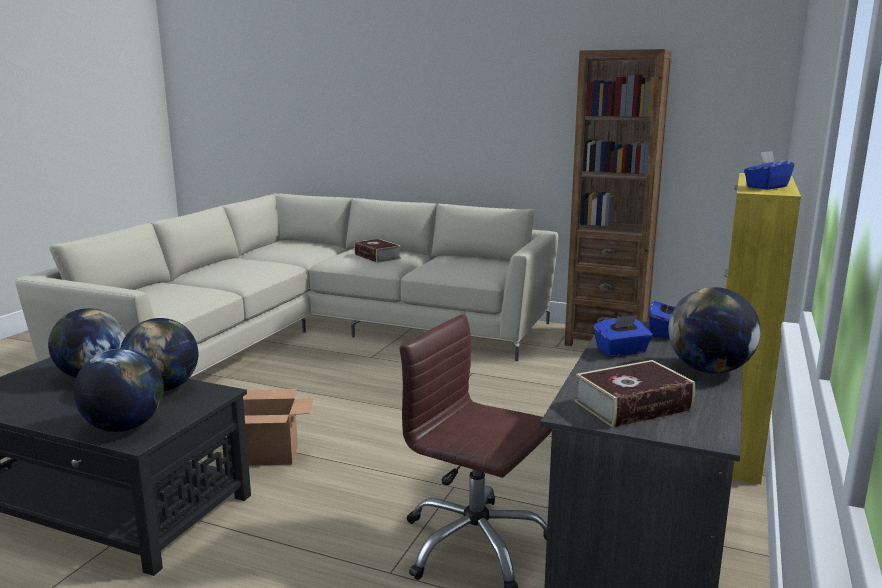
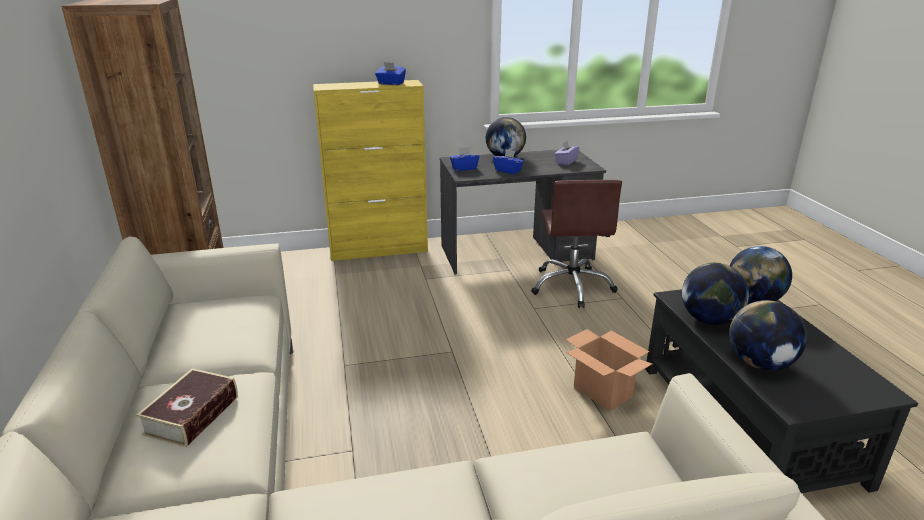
camera: 125 degrees left, 10 degrees up
(633, 406) = (566, 162): book -> purple tissue box

